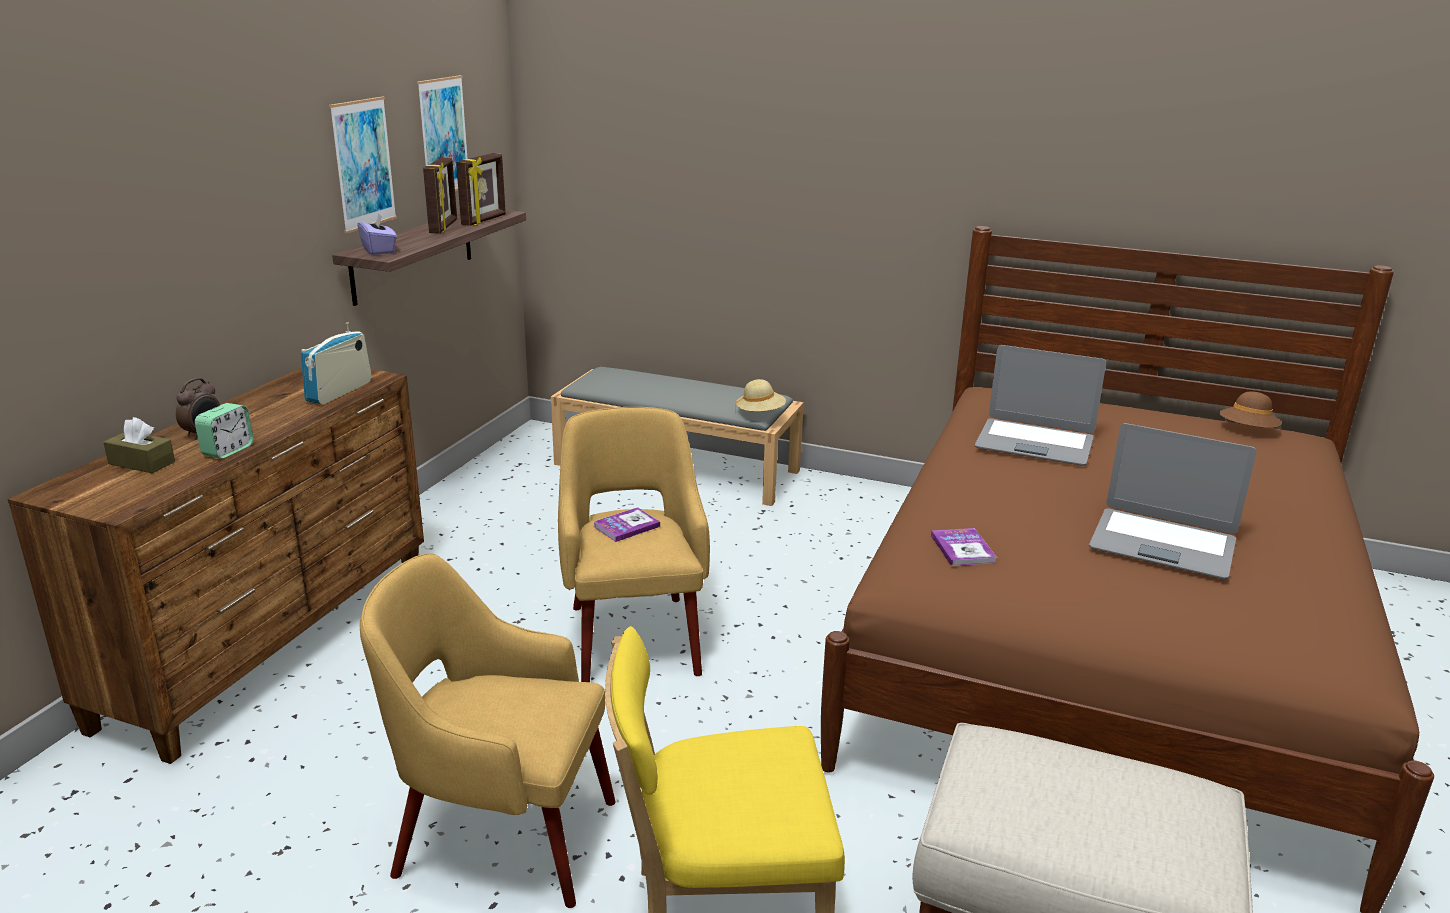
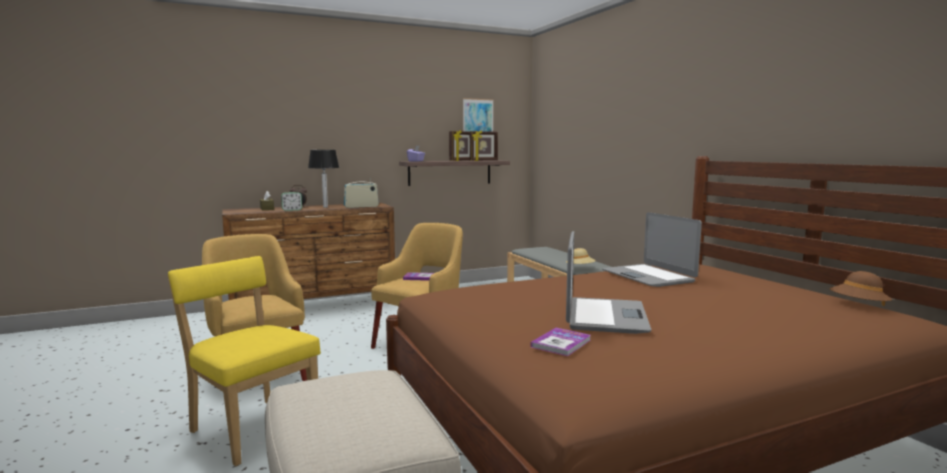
camera: 45 degrees right, 15 degrees down
(266, 415) = (325, 207): none -> table lamp
(363, 164) = (423, 127): picture -> none
(962, 549) = (484, 291): book -> book (561, 343)
(1162, 544) = (604, 316): laptop -> laptop turned 150 degrees counterclockwise

